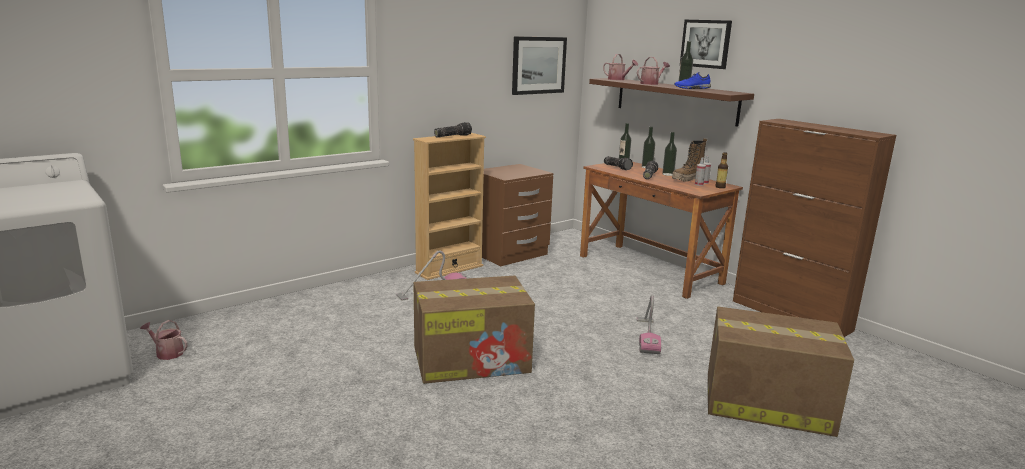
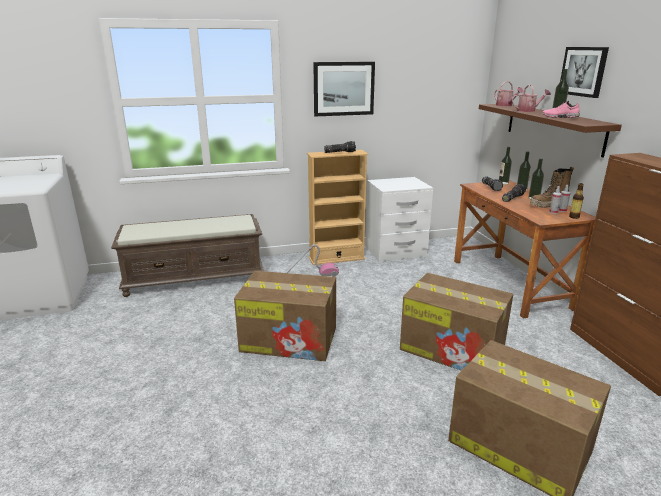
camera: 25 degrees right, 5 degrees up
(167, 353) = (108, 293): watering can -> none
(286, 316) = (196, 279): none -> brown bench
(510, 254) = (395, 251): brown nightstand -> white nightstand
(538, 65) = (437, 91): picture -> picture (343, 88)
(647, 336) = (453, 348): vacuum cleaner -> cardboard box
(691, 88) = (559, 117): blue shoe -> pink shoe

